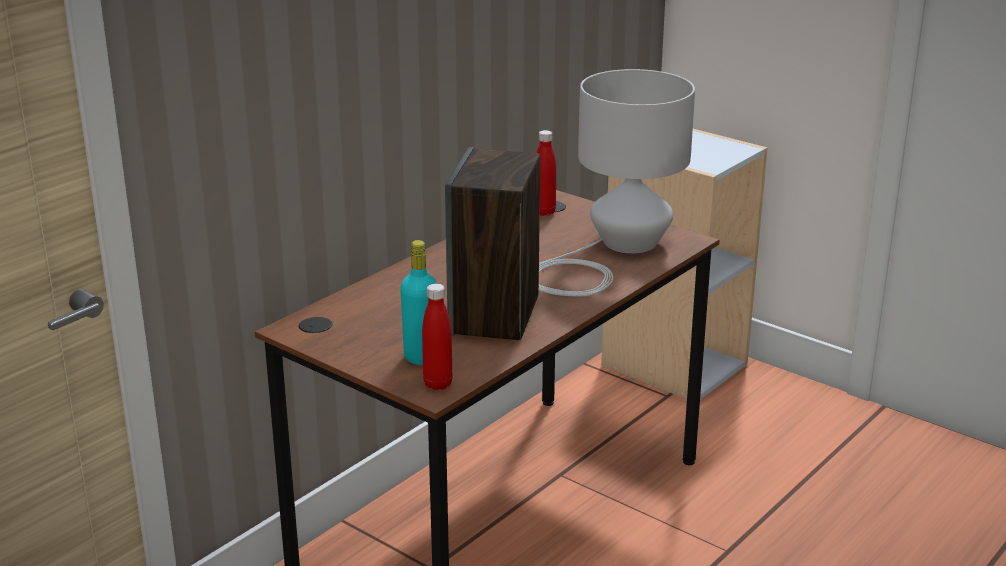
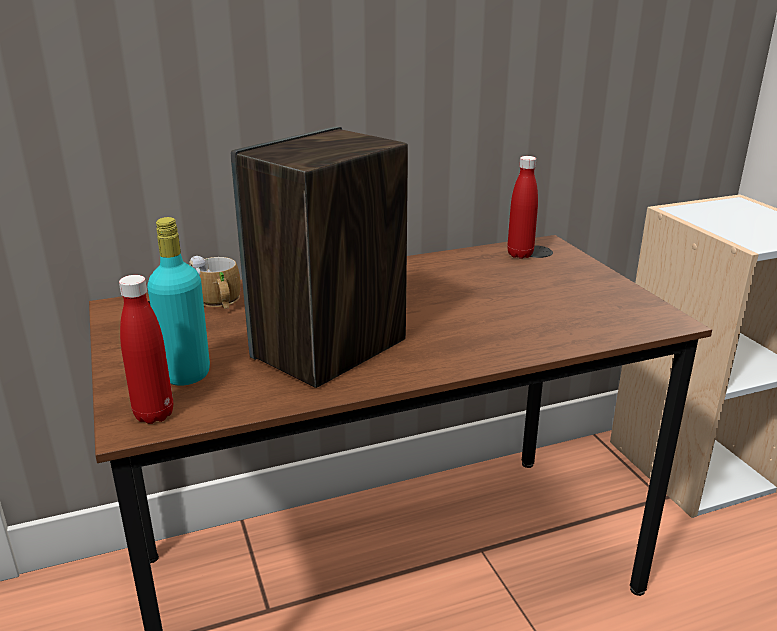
camera: 30 degrees right, 0 degrees up
(365, 305) = (219, 302): none -> mug
(606, 256) = (541, 314): grey table lamp -> none

